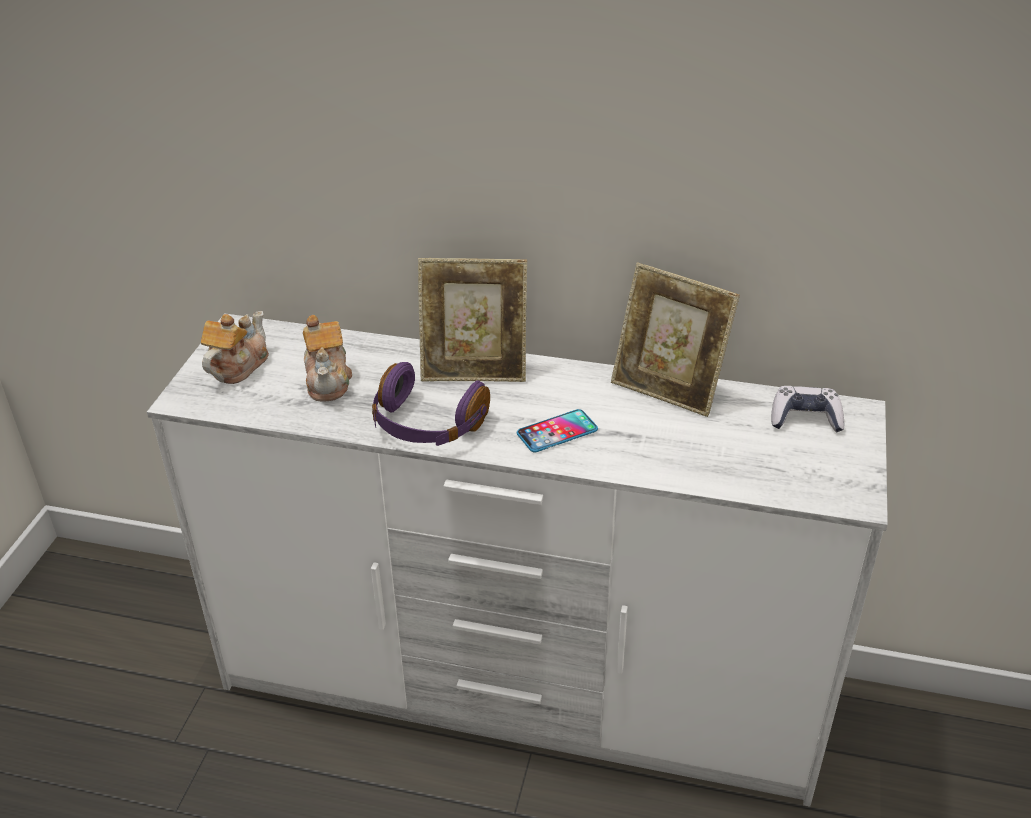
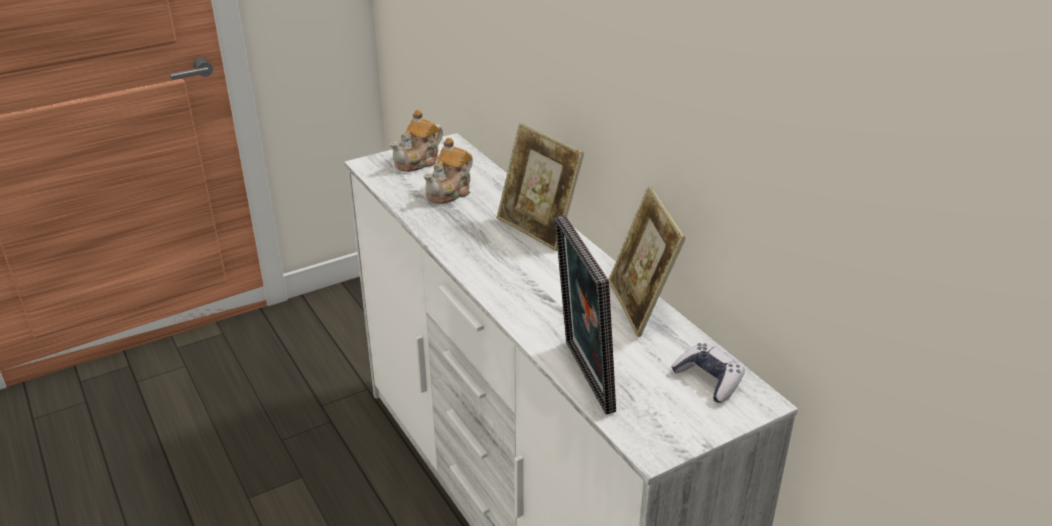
camera: 45 degrees right, 5 degrees down
(237, 366) = (419, 161): teapot -> teapot turned 150 degrees clockwise
(426, 425) = (460, 242): purple headphones -> none
(557, 432) = (526, 288): phone -> none
(724, 479) = (582, 377): none -> picture frame

